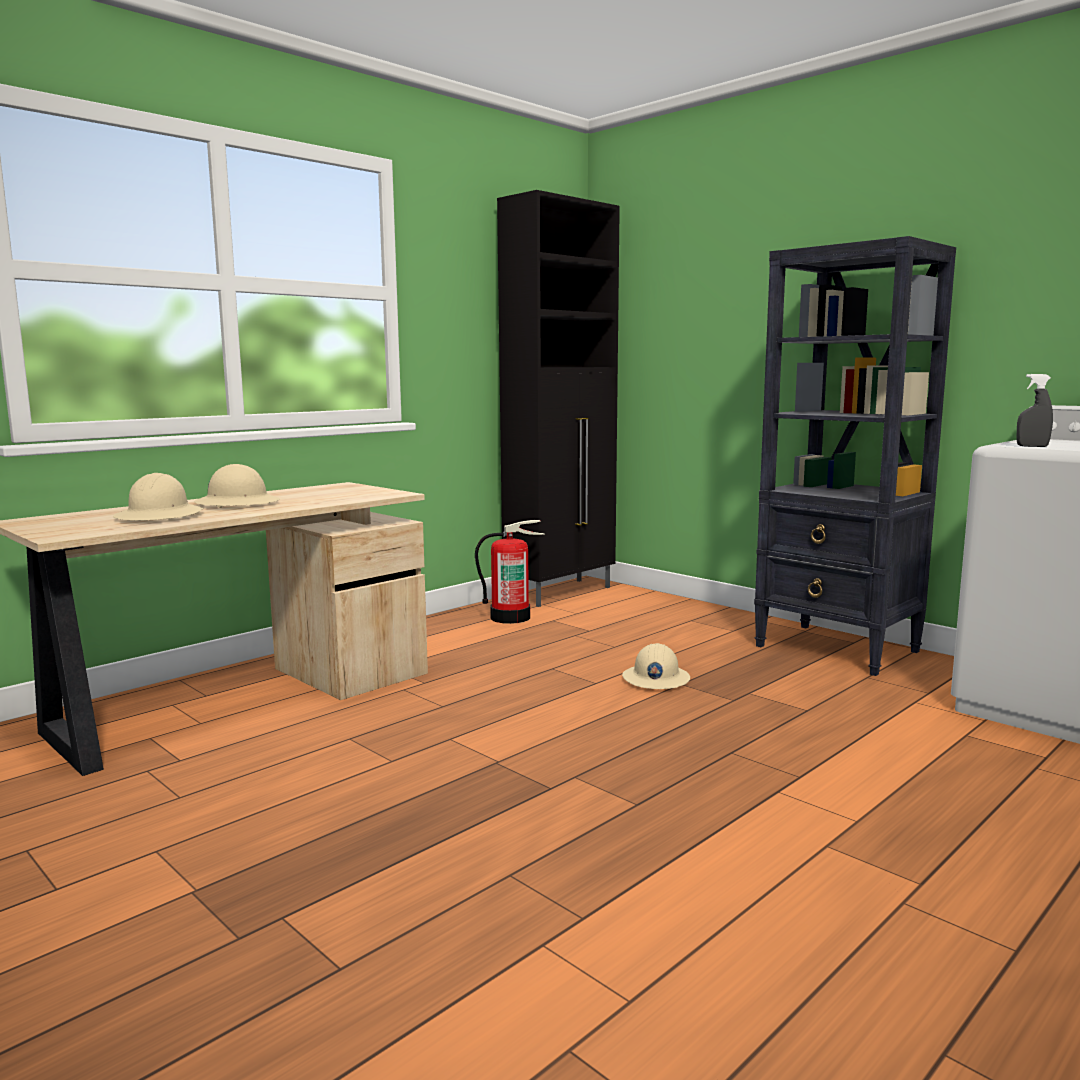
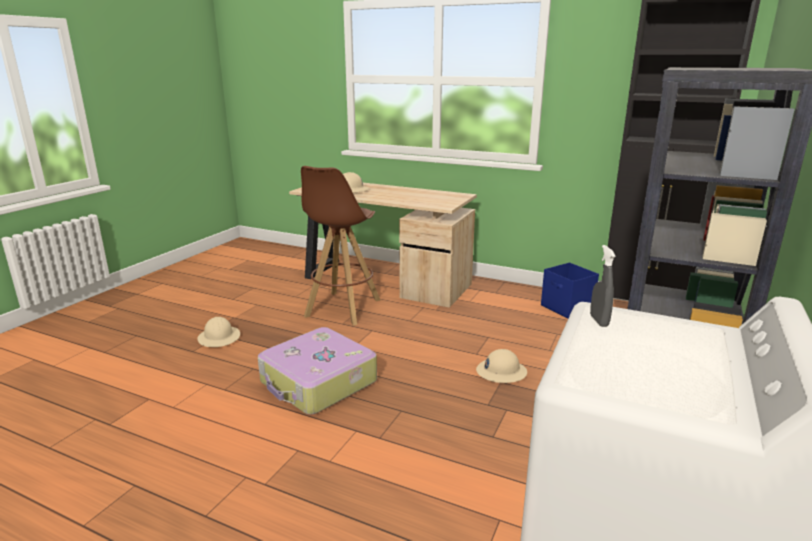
camera: 70 degrees right, 10 degrees up
(237, 503) = (389, 192): beige hard hat -> beige hard hat (219, 337)
(320, 753) = (342, 308): none -> brown stool
(510, 617) = (567, 308): fire extinguisher -> blue storage box
(614, 807) = (318, 383): none -> suitcase

